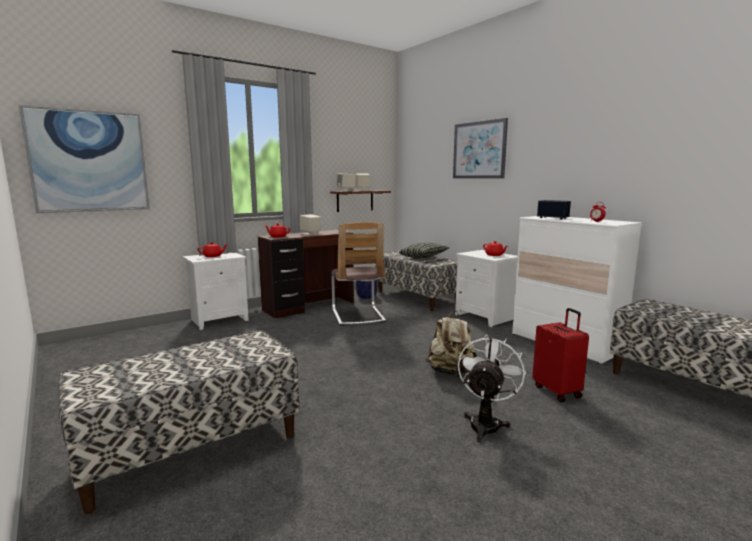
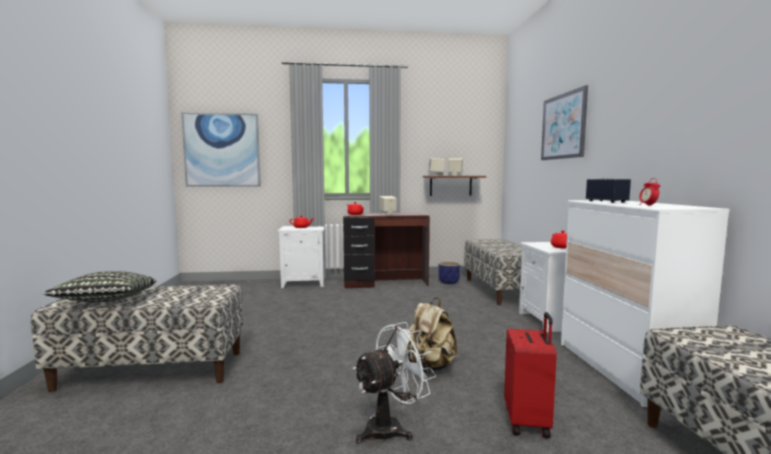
camera: 30 degrees right, 5 degrees down
(357, 315) = (416, 297): chair -> none
(423, 258) = (506, 247): pillow -> pillow (106, 302)

